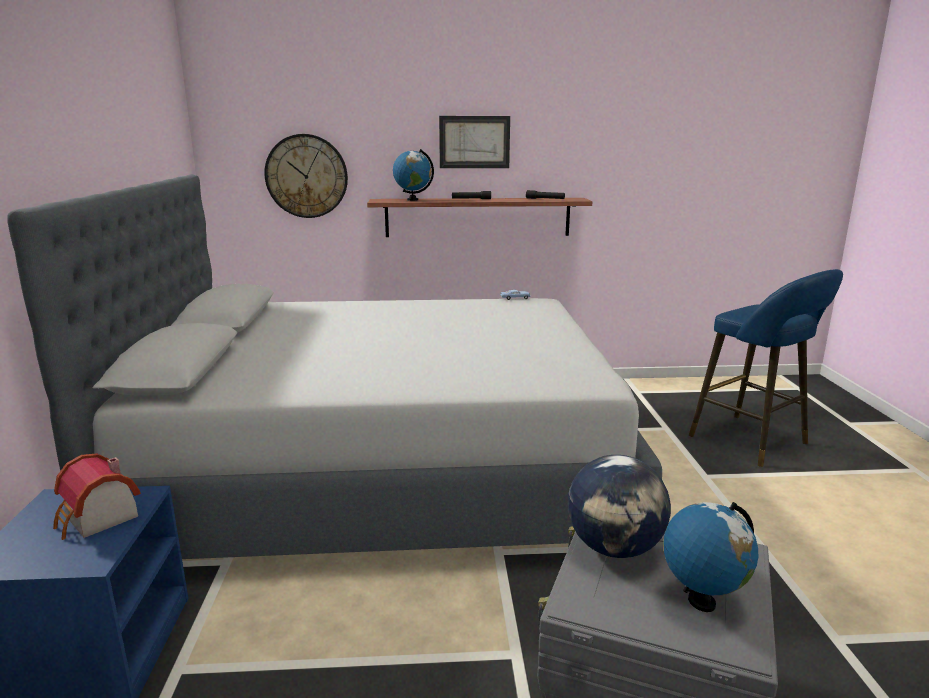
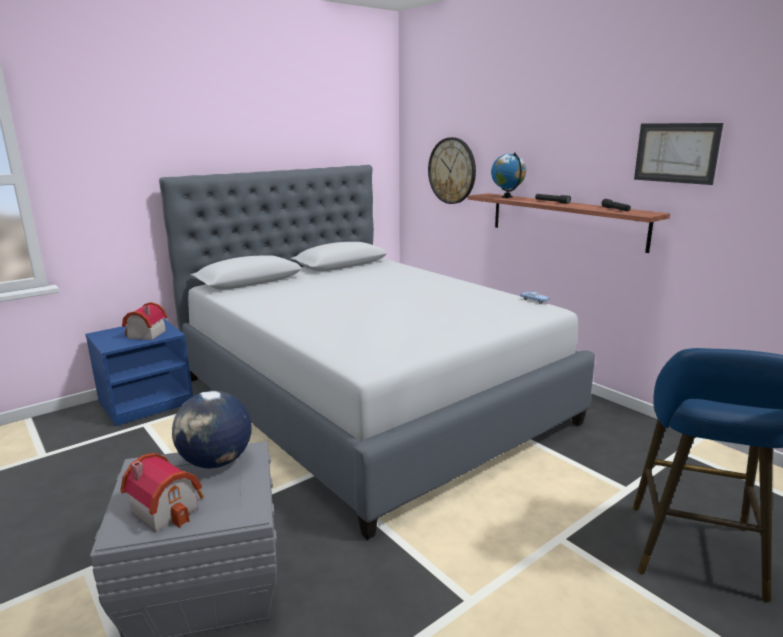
camera: 55 degrees right, 0 degrees up
(474, 142) = (568, 147): picture -> picture (676, 153)
(701, 601) = (167, 507): globe -> toy house

